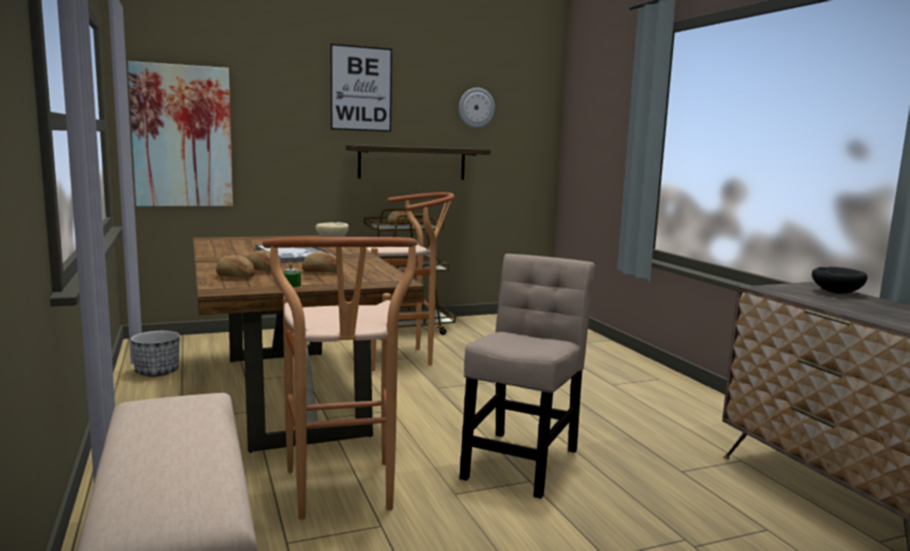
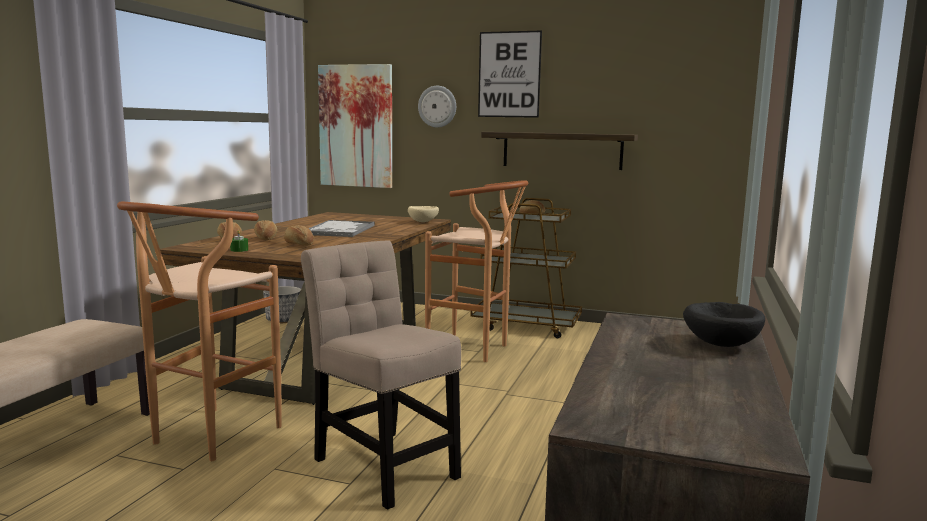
camera: 40 degrees right, 0 degrees up
(476, 107) = (640, 87): wall clock -> wall clock (437, 106)
(522, 460) = (382, 464): beige chair -> beige chair turned 105 degrees counterclockwise

